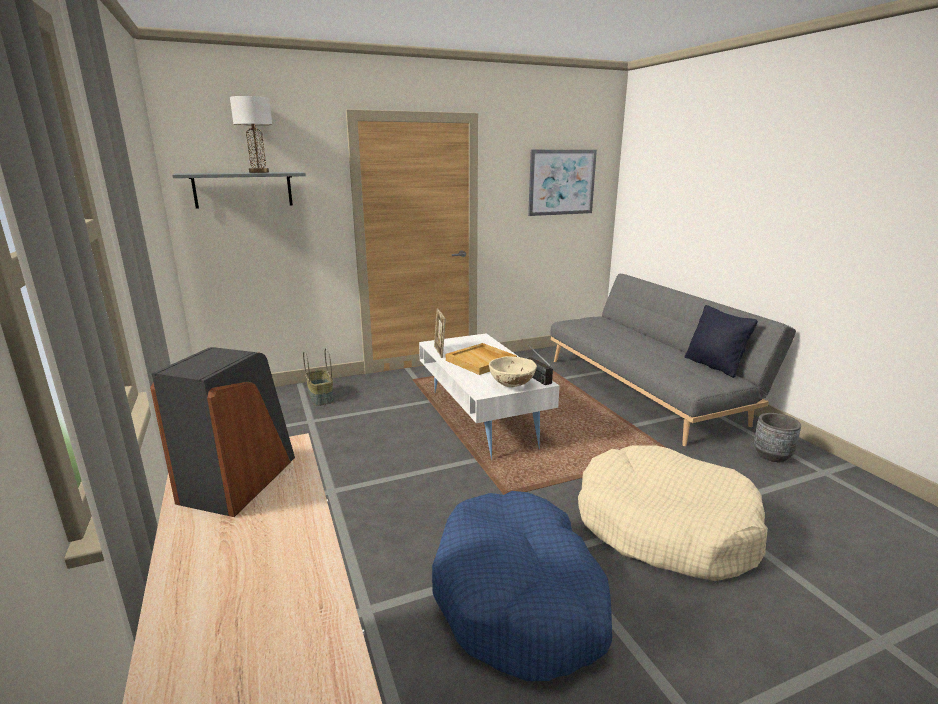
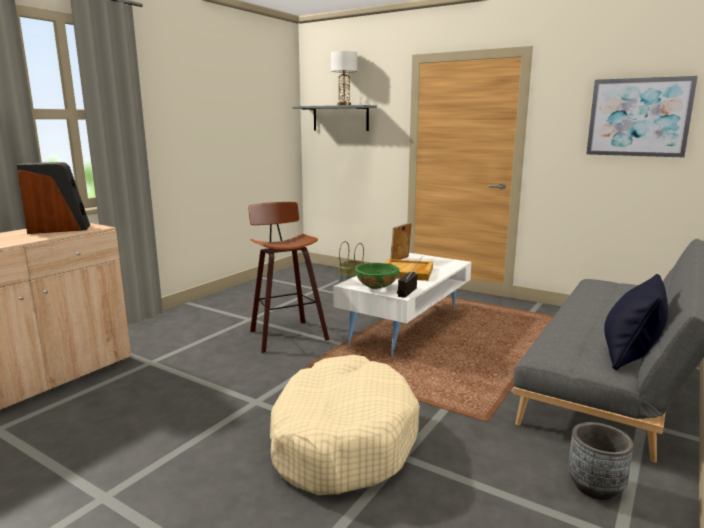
camera: 55 degrees right, 5 degrees down
(412, 482) = (285, 335): none -> stool
(512, 385) = (377, 288): beige bowl -> green bowl
(520, 598) = (194, 401): blue dog bed -> none

